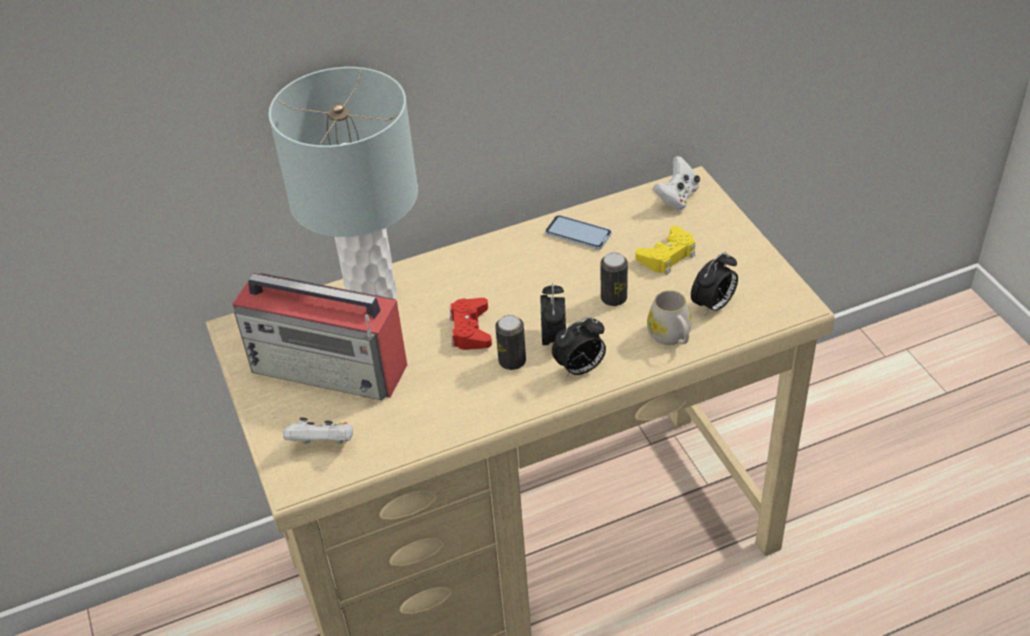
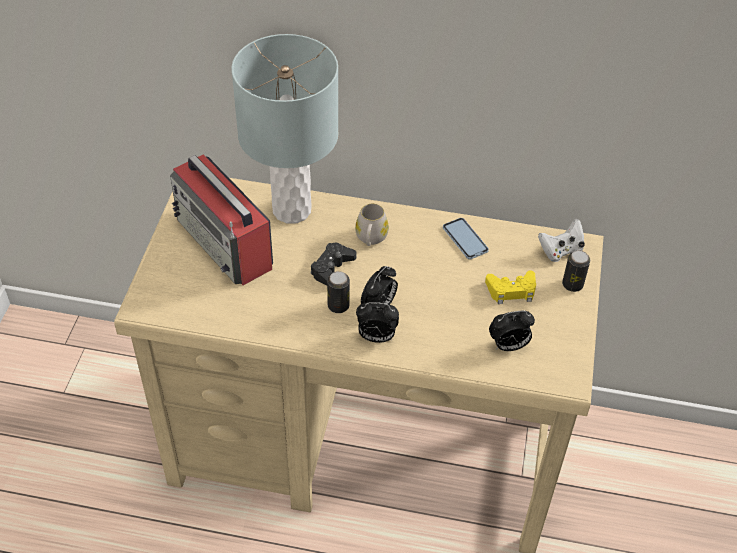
camera: 30 degrees right, 5 degrees up
(323, 444) = (178, 293): white game controller -> none
(470, 330) = (332, 268): red game controller -> black game controller
(613, 298) = (445, 300): can -> can (572, 284)
(671, 337) = (457, 351): white mug -> white mug (371, 239)

